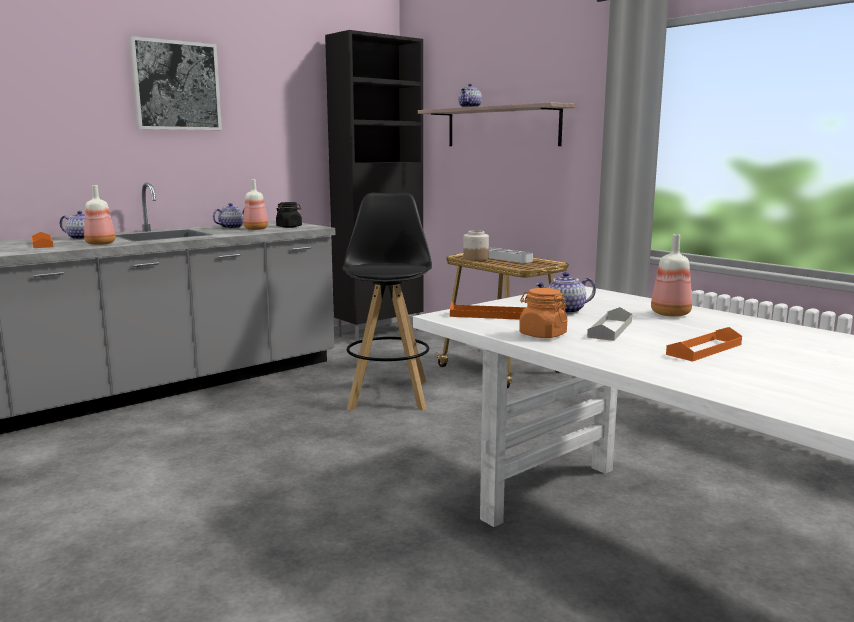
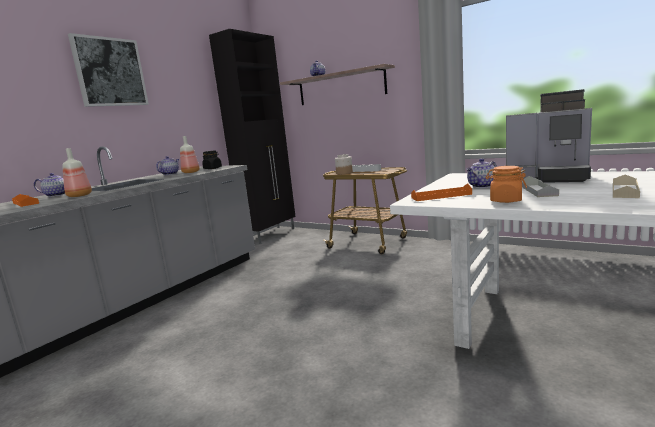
camera: 15 degrees left, 0 degrees up
(389, 394) = (311, 272): black stool -> none
(671, 314) = (549, 177): bottle -> coffee machine
(704, 349) = (625, 191): orange tray -> beige tray

